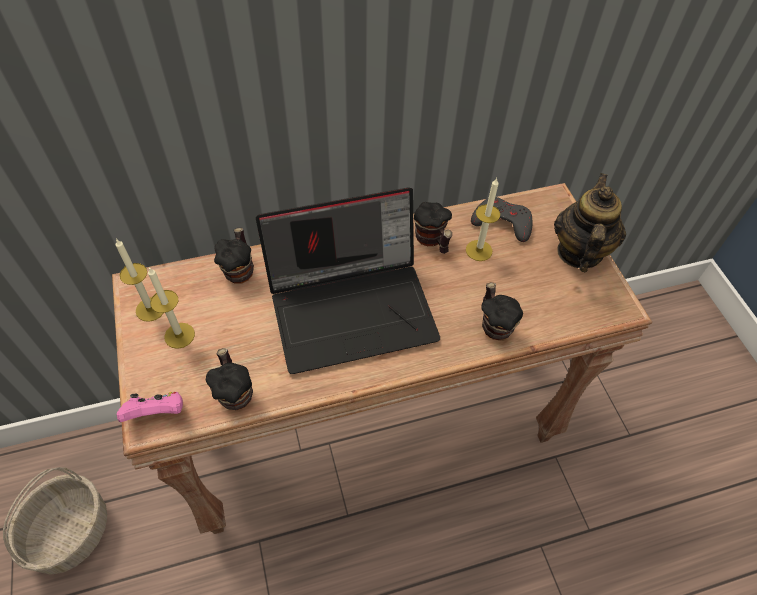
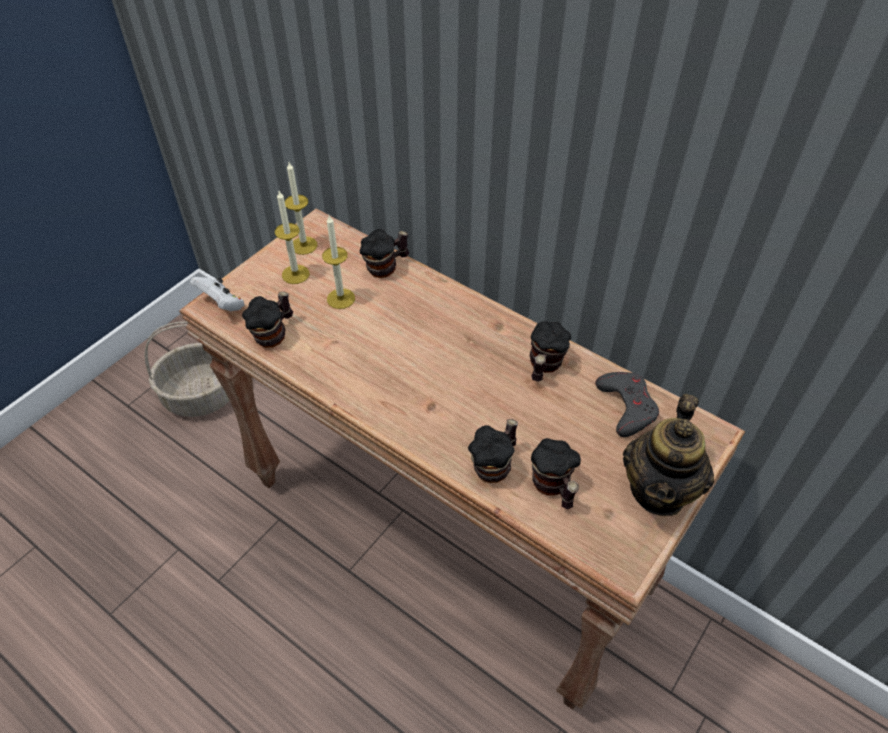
camera: 55 degrees right, 5 degrees down
(157, 413) = (222, 305): pink game controller -> white game controller
(353, 307) = (417, 355): laptop -> none
(479, 250) = (570, 407): candle -> candle (341, 298)
(537, 304) = (553, 487): none -> mug
(578, 252) = (659, 490): teapot -> teapot turned 135 degrees clockwise

